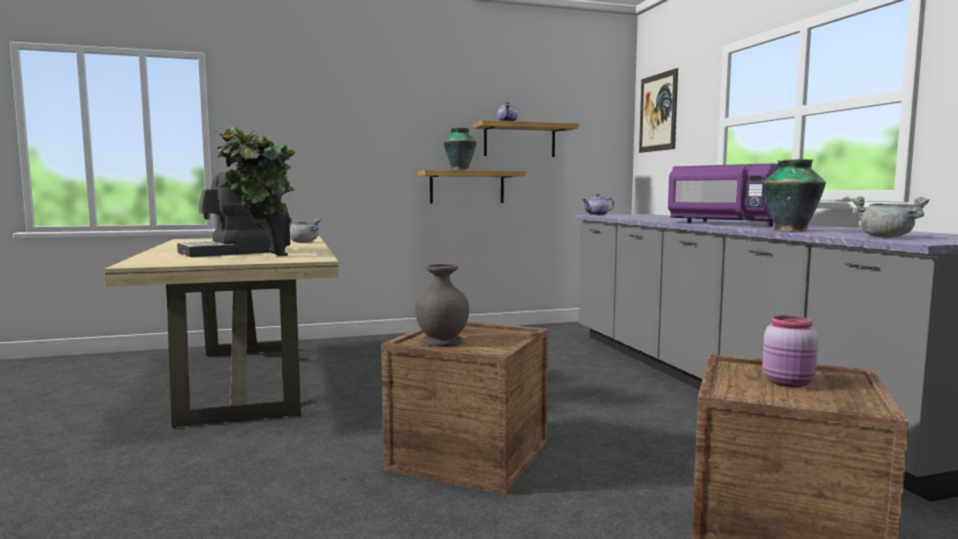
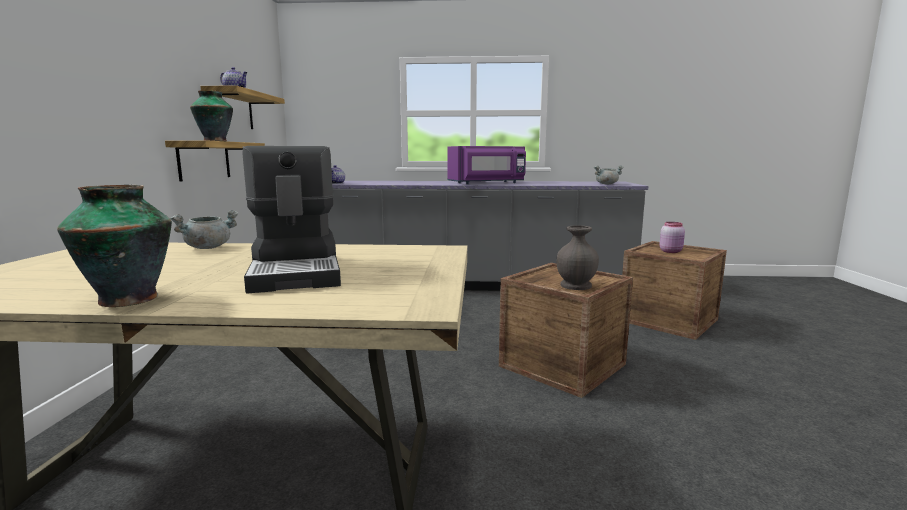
camera: 70 degrees left, 5 degrees up
(262, 257) = (399, 261): potted plant -> none
(658, 112) = (321, 96): picture -> none
(790, 230) = (556, 184): vase -> vase (128, 299)

